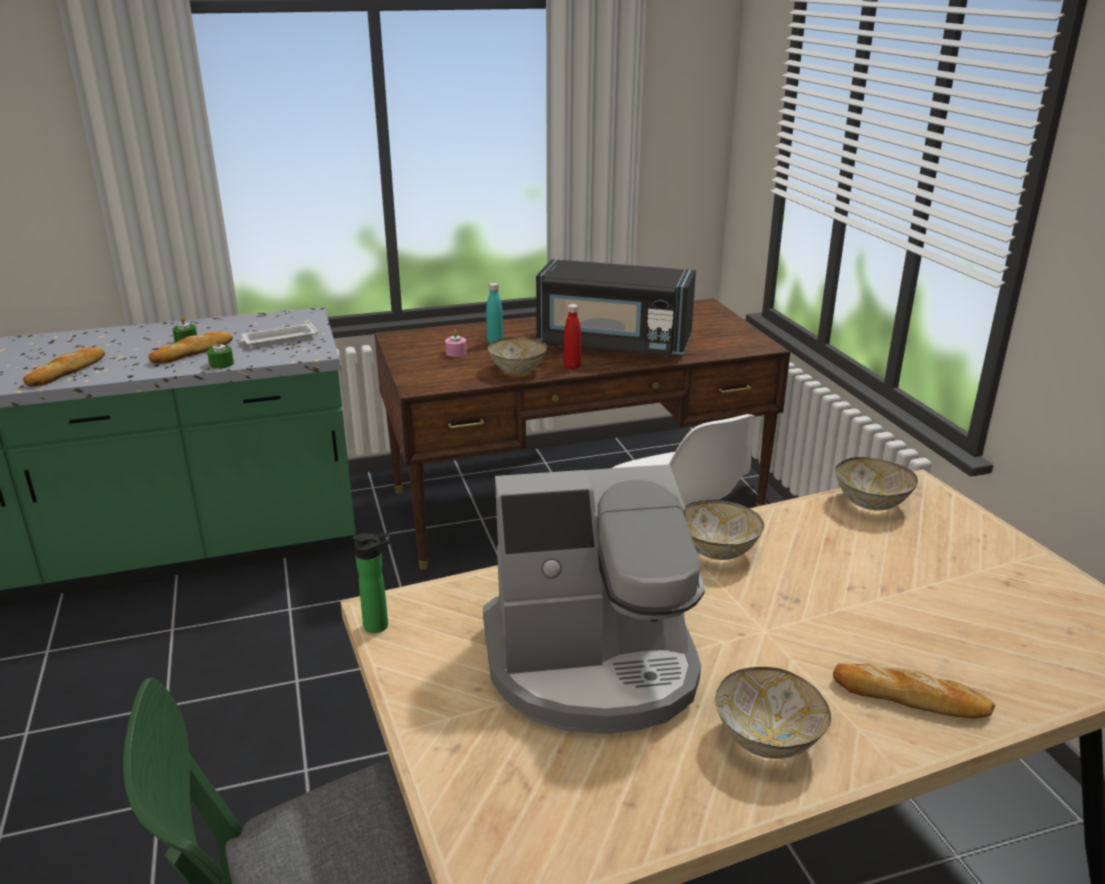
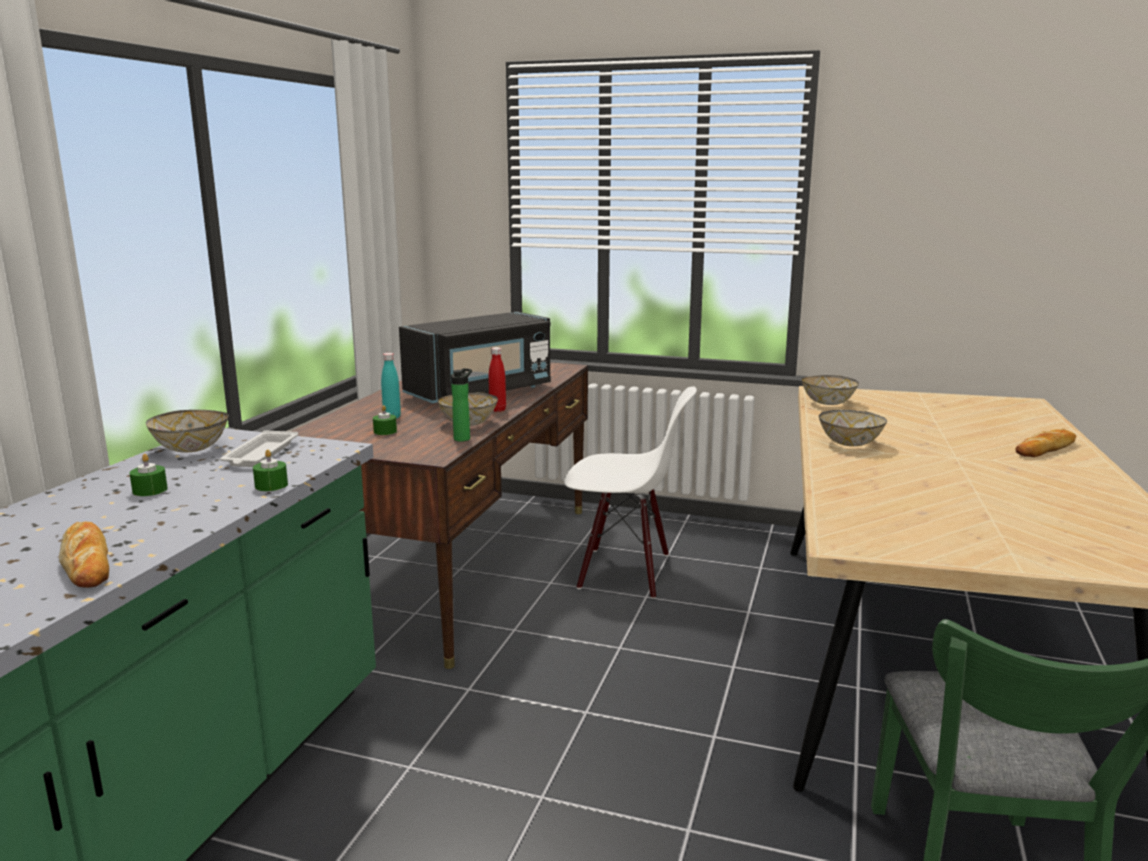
camera: 55 degrees left, 10 degrees down
(193, 352) = (198, 492): bread -> none
(380, 625) = (865, 549): bottle -> bottle (463, 438)
(456, 353) = (385, 431): pink candle -> green candle
(593, 664) = (967, 501): coffee machine -> none
(768, 740) = (1074, 483): bowl -> bowl (192, 449)

